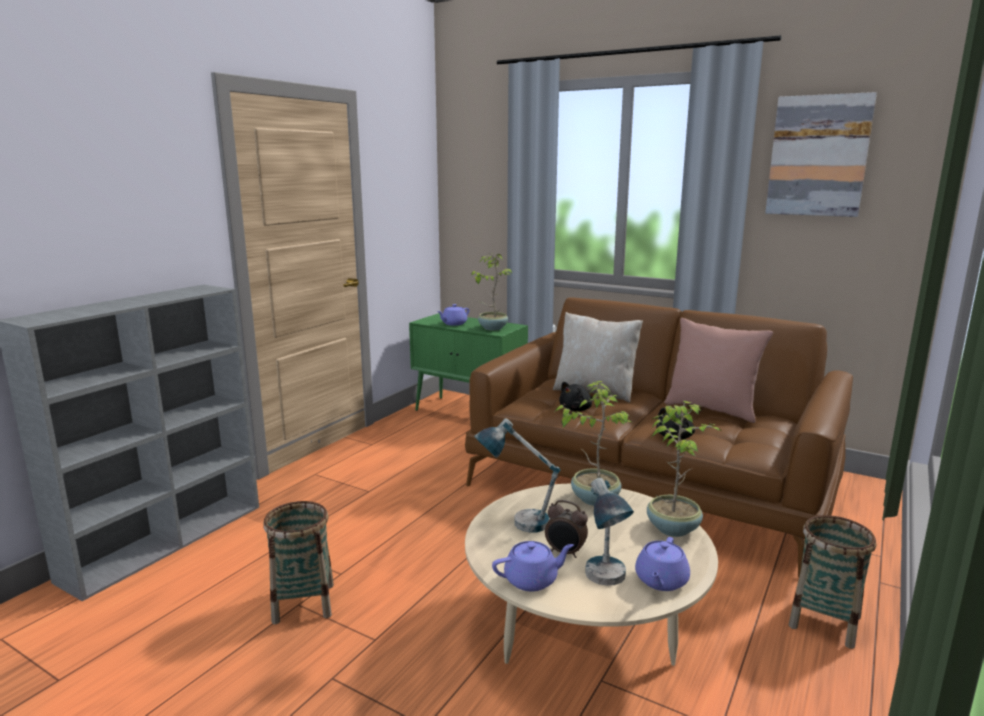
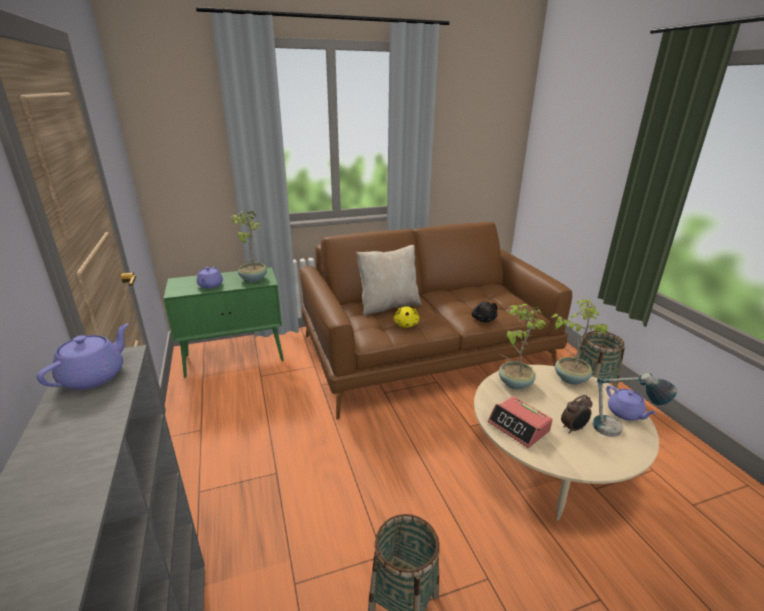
camera: 50 degrees left, 10 degrees up
(516, 521) = (519, 427): table lamp -> alarm clock
(532, 580) = (599, 459): purple teapot -> purple teapot (94, 376)
(576, 409) = (406, 324): black plush toy -> yellow plush toy
(712, 409) = (461, 292): pink pillow -> none
(818, 156) = (463, 111): picture -> none

